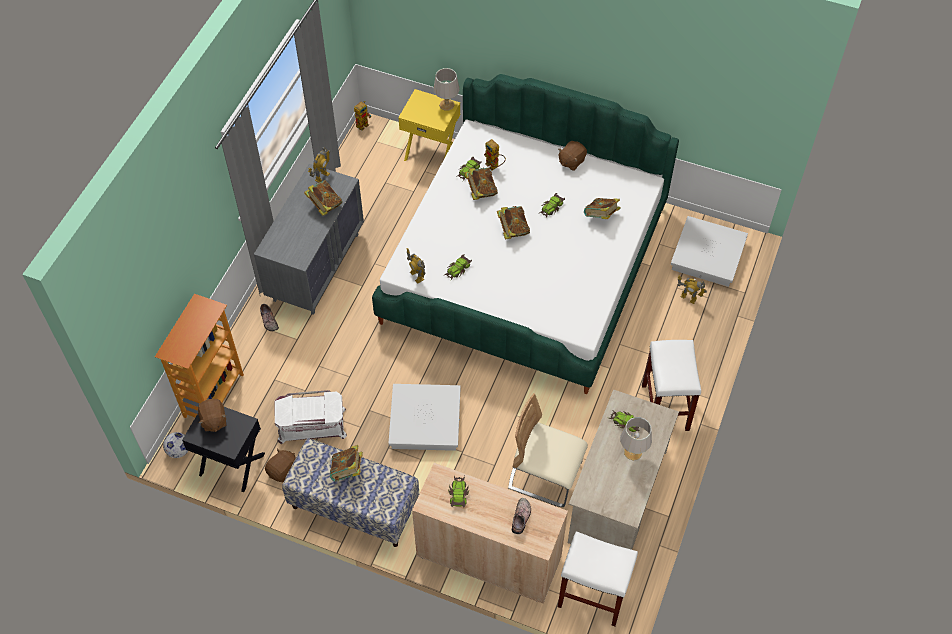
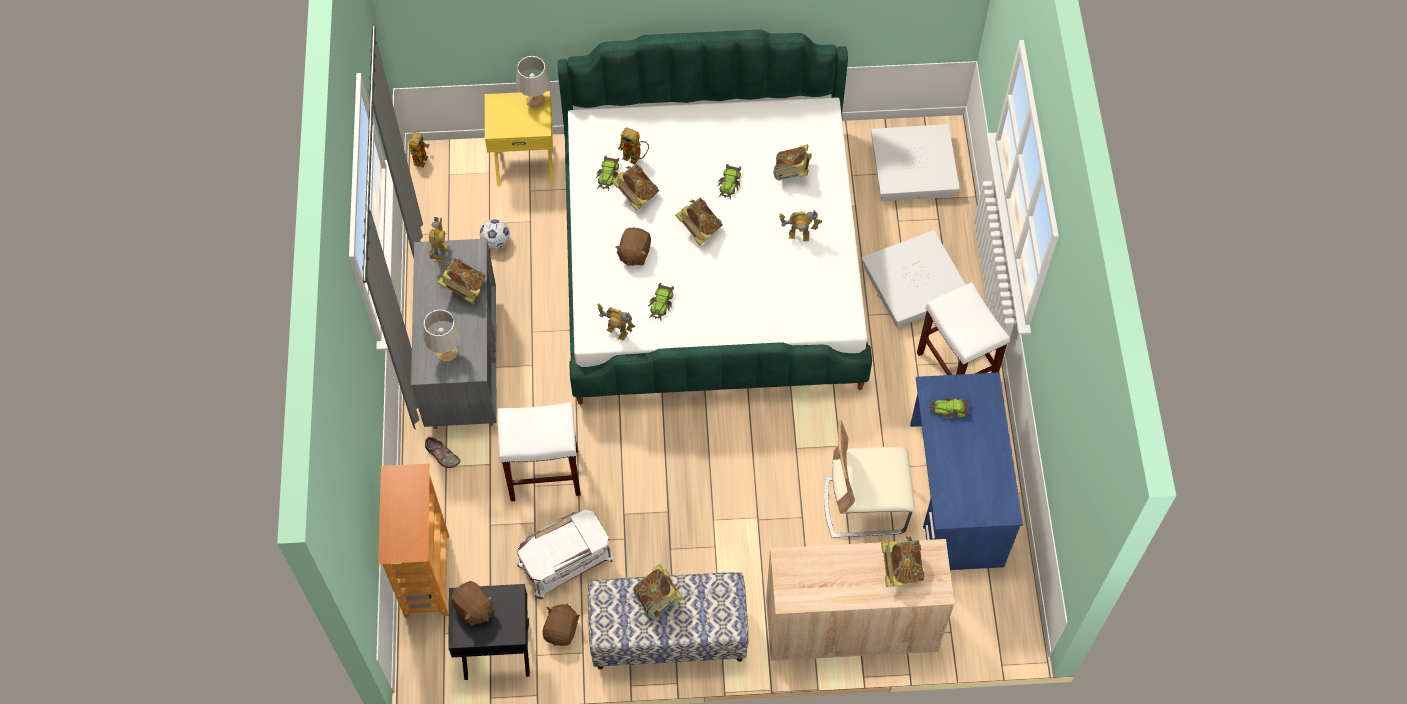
camera: 25 degrees left, 5 degrees up
(178, 451) = (422, 661): football -> football (496, 242)
(425, 421) = (696, 499): white storage box -> white storage box (913, 284)
(458, 493) = (816, 571): toy car -> none
(521, 517) = (900, 569): shoe -> book
(571, 161) = (722, 117): brown plush toy -> brown plush toy (634, 253)
(591, 596) = (984, 619): white stool -> white stool (543, 475)
(617, 497) = (955, 495): beige desk -> blue desk
(633, 452) = (974, 441): grey table lamp -> grey table lamp (446, 352)
(688, 298) = (917, 228): toy robot -> toy robot (799, 236)

